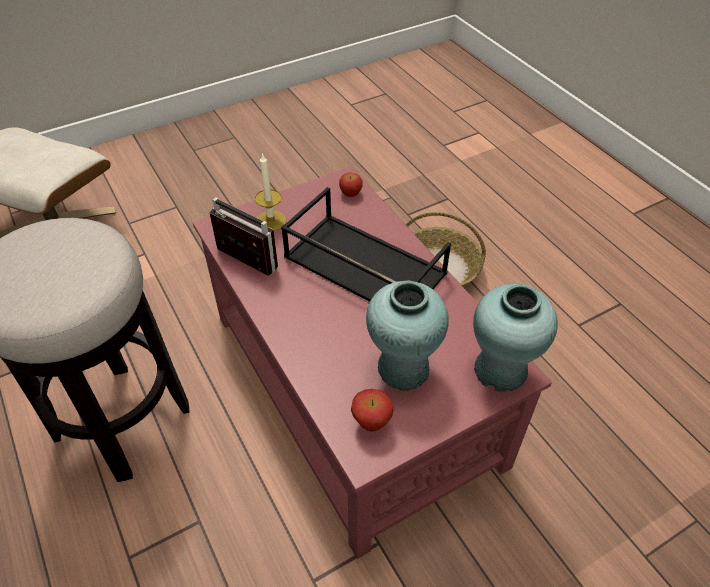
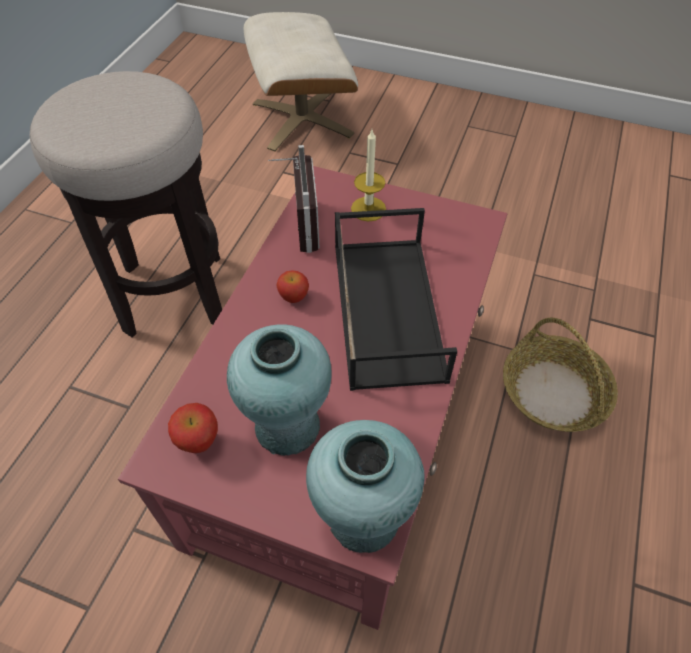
camera: 50 degrees right, 5 degrees up
(350, 193) = (469, 237): apple -> apple (293, 297)

